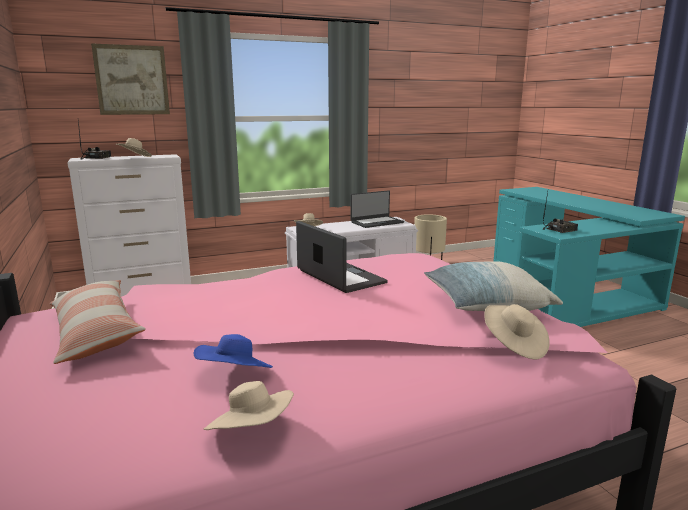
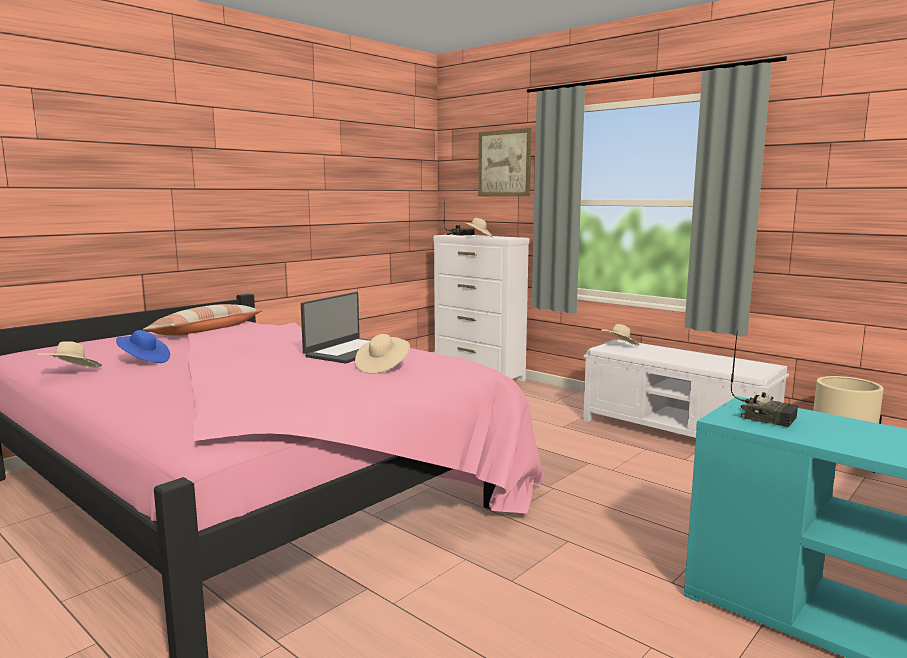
camera: 65 degrees right, 5 degrees down
(376, 222) = (723, 362): laptop -> none
(485, 305) = (304, 395): pillow -> none
(514, 345) = (199, 408): beige hat -> beige hat (382, 367)

